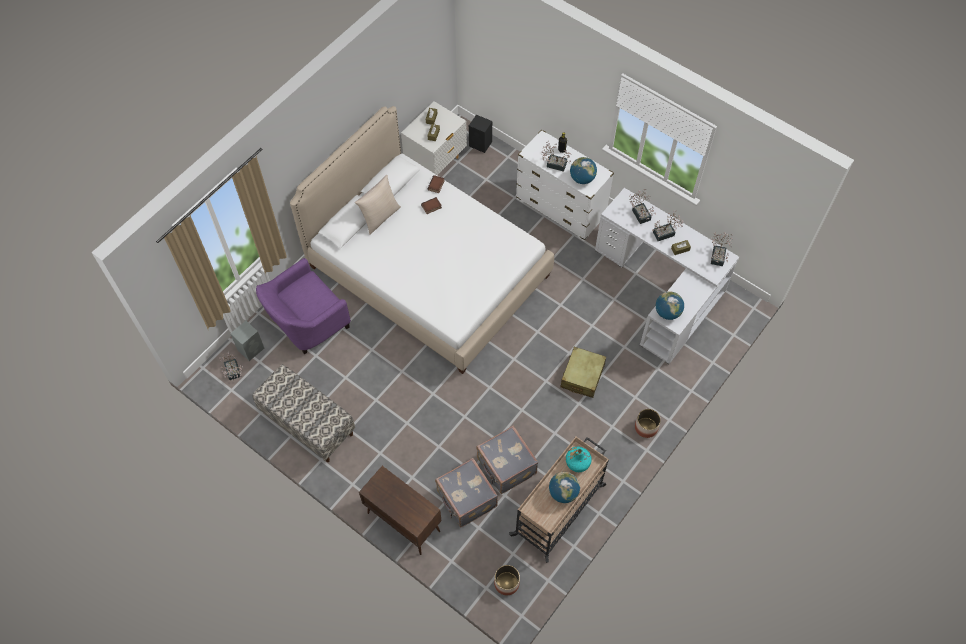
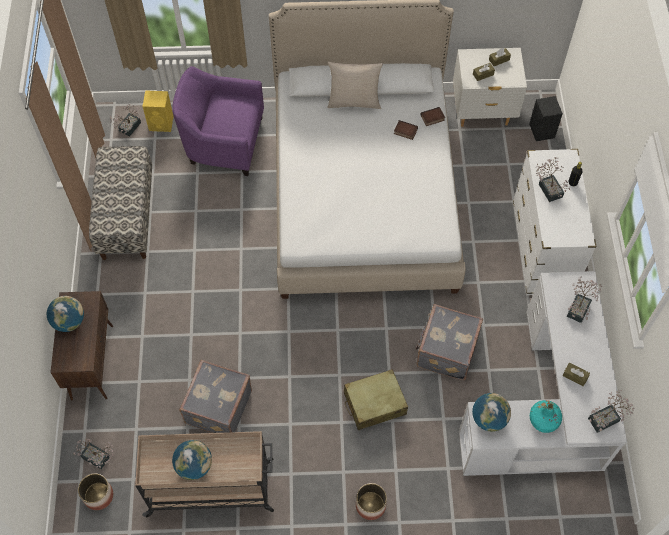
camera: 50 degrees right, 0 degrees up
(251, 348) = (162, 123): grey speaker -> yellow speaker
(466, 500) = (156, 397): grey suitcase -> grey suitcase (445, 351)
(577, 462) = (238, 455): turquoise bottle -> turquoise bottle (544, 420)
(582, 178) = (558, 224): globe -> globe (69, 321)
(666, 233) = (580, 348): potted plant -> potted plant (98, 459)

